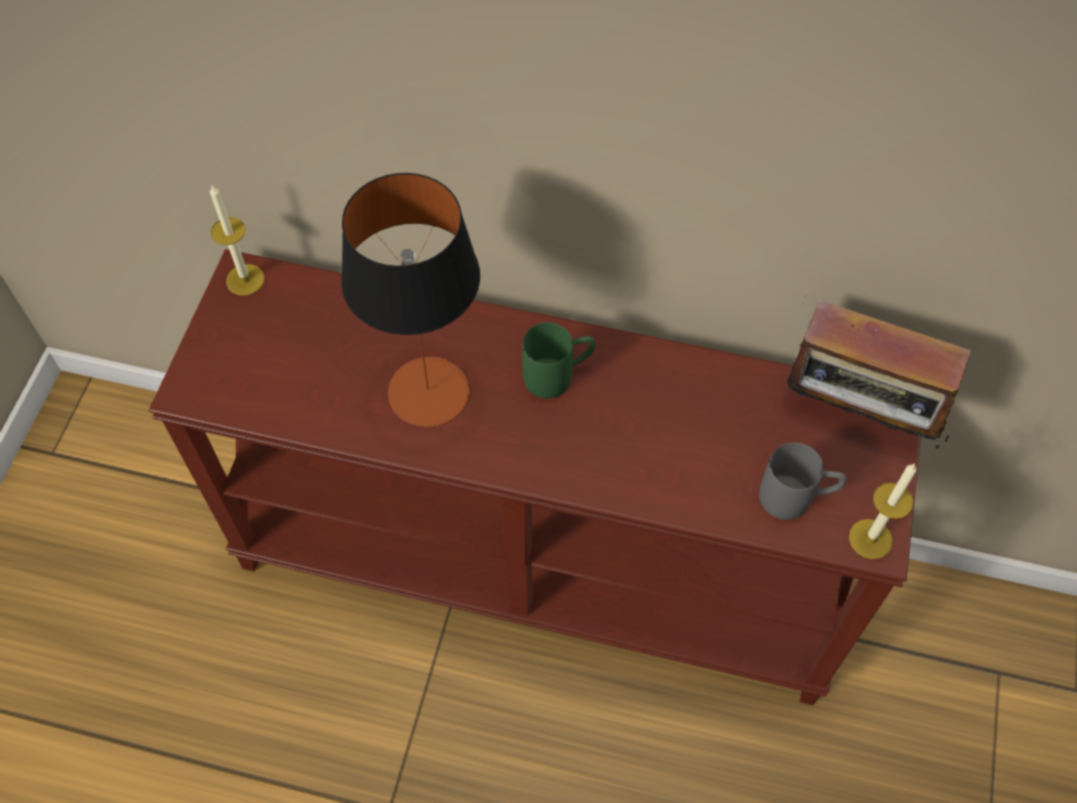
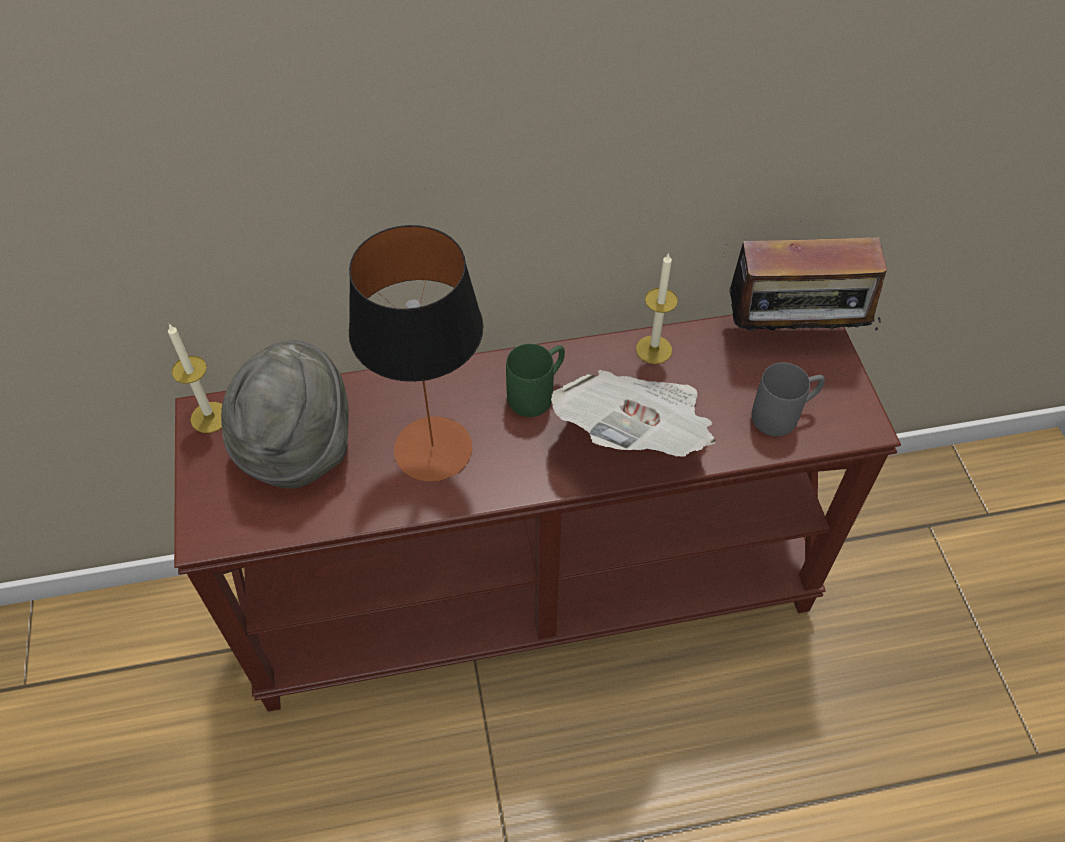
camera: 25 degrees left, 5 degrees down
(307, 339) = (296, 446): none -> grey hat
(631, 458) = (636, 435): none -> newspaper
(870, 539) = (857, 423): candle -> candle (654, 349)

